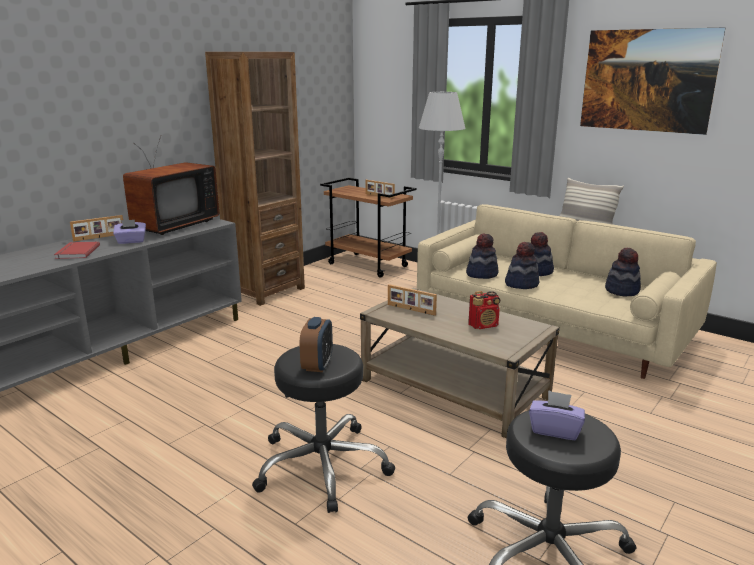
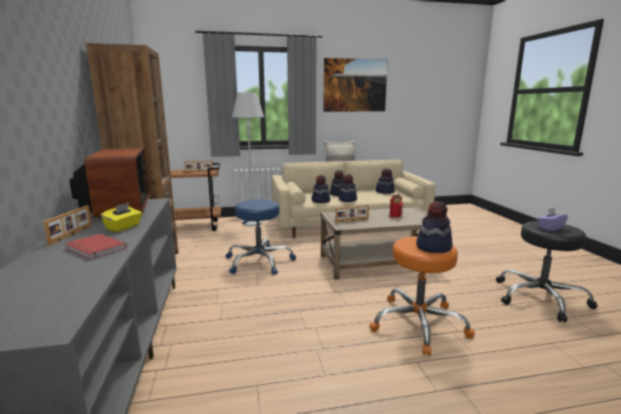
camera: 50 degrees left, 5 degrees down
(131, 241) = (123, 227): purple tissue box -> yellow tissue box
(317, 365) = (433, 247): alarm clock -> hat
(322, 466) = (419, 324): black stool -> orange stool
(342, 328) = (259, 262): none -> blue stool

